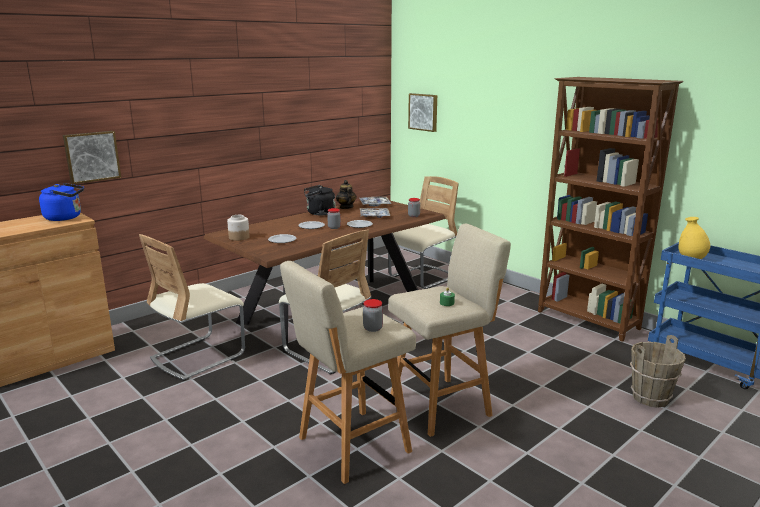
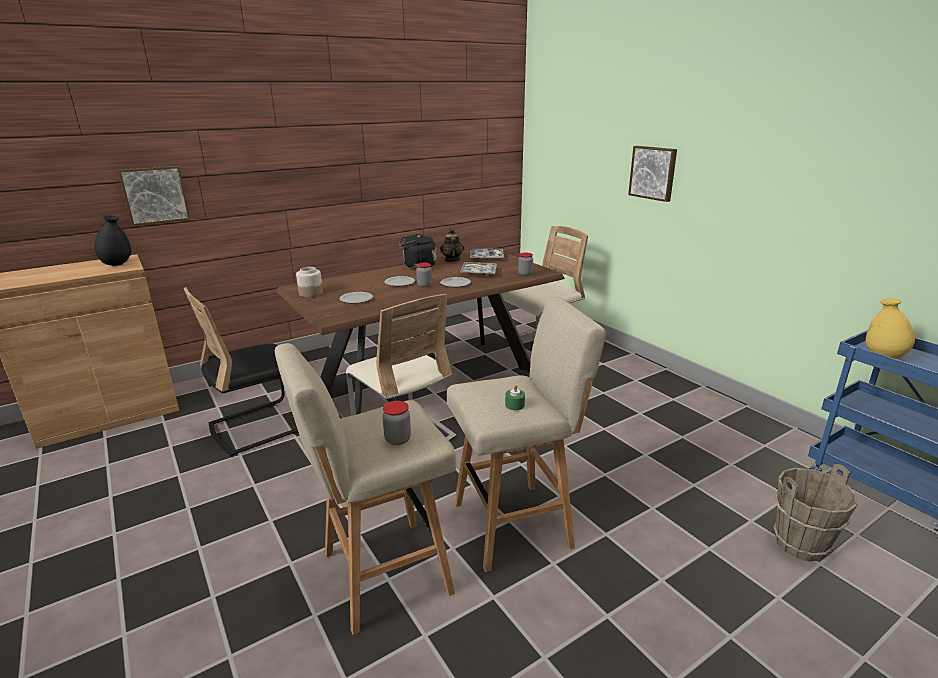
camera: 10 degrees right, 5 degrees up
(65, 217) = (117, 264): blue kettle -> black vase
(198, 357) = (259, 426): beige chair -> black chair
(423, 112) = (557, 149): picture -> picture (653, 173)
(588, 320) = (732, 415): brown bookcase -> none

